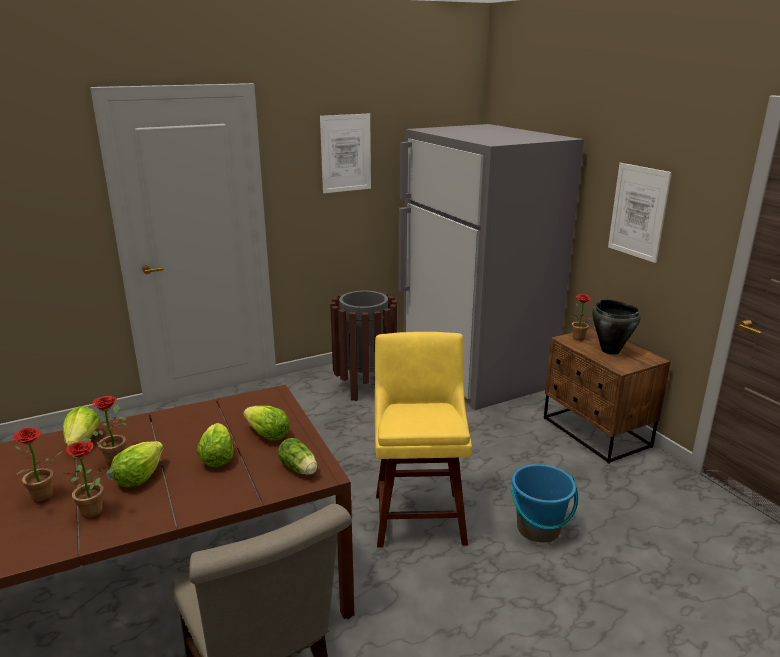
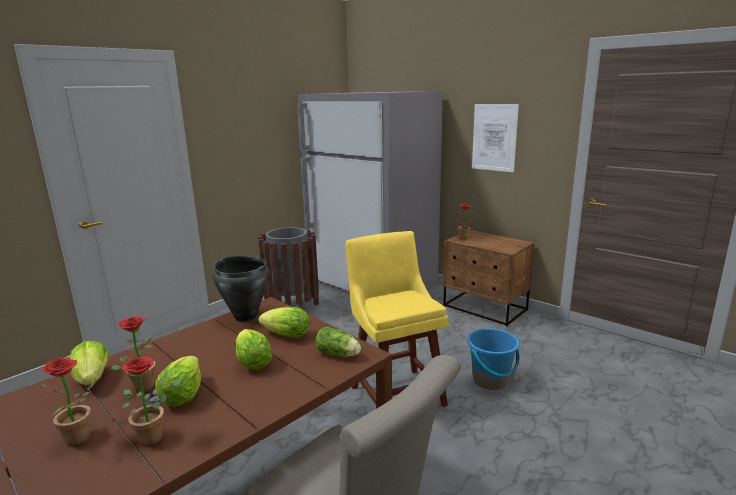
camera: 20 degrees left, 5 degrees down
(346, 153) = (252, 114): picture -> none
(610, 350) = (491, 242): black cooking pot -> black cooking pot (245, 316)

